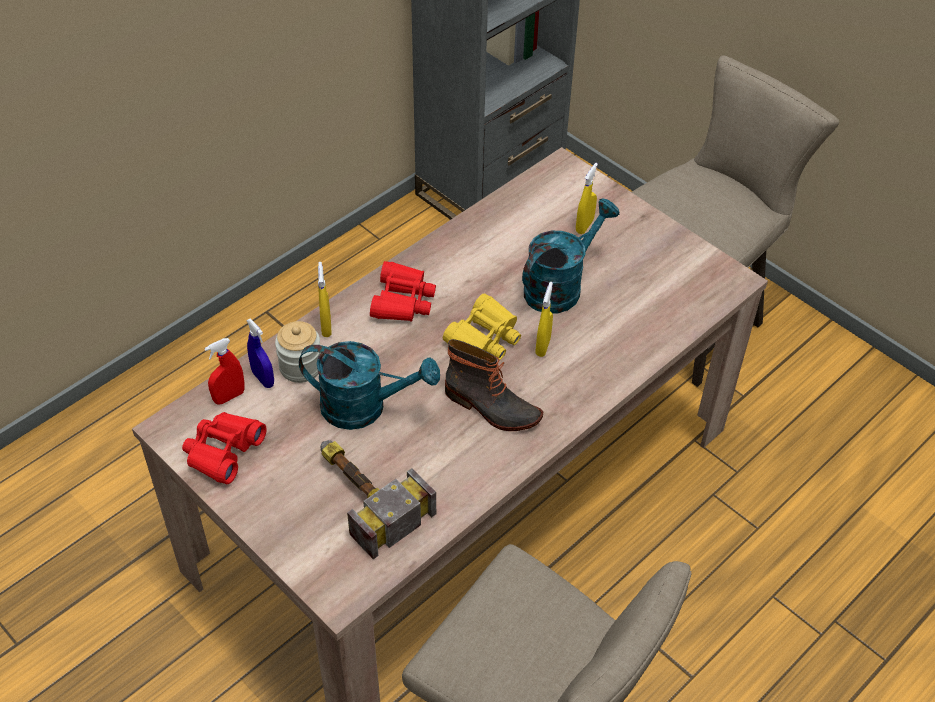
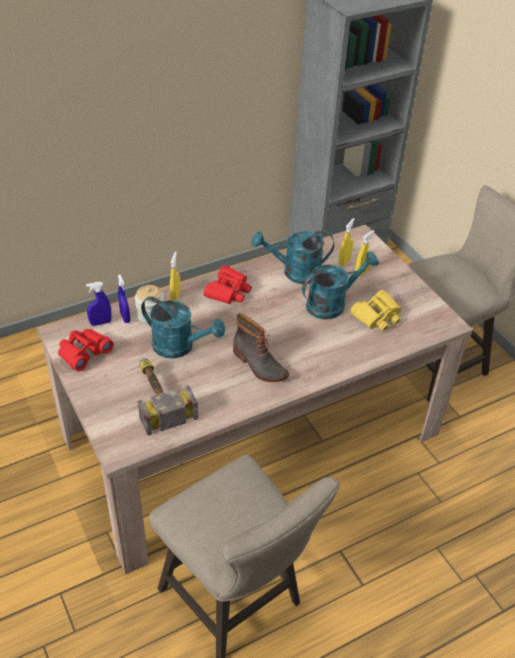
camera: 15 degrees right, 5 degrees down
(229, 397) = (100, 323): red spray bottle -> blue spray bottle
(484, 337) = (271, 323): yellow binoculars -> yellow binoculars (377, 317)
(488, 248) = (295, 273): none -> turquoise watering can
(543, 346) = (306, 336): yellow spray bottle -> yellow spray bottle (344, 261)

